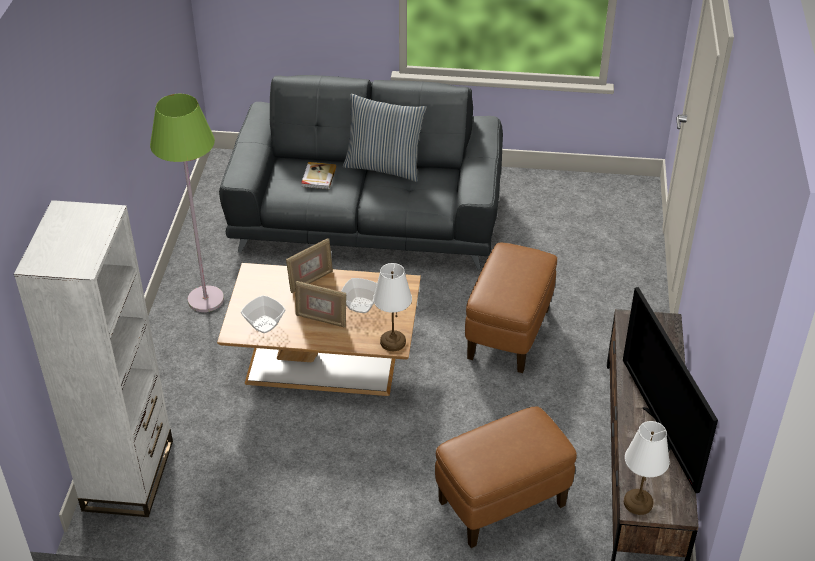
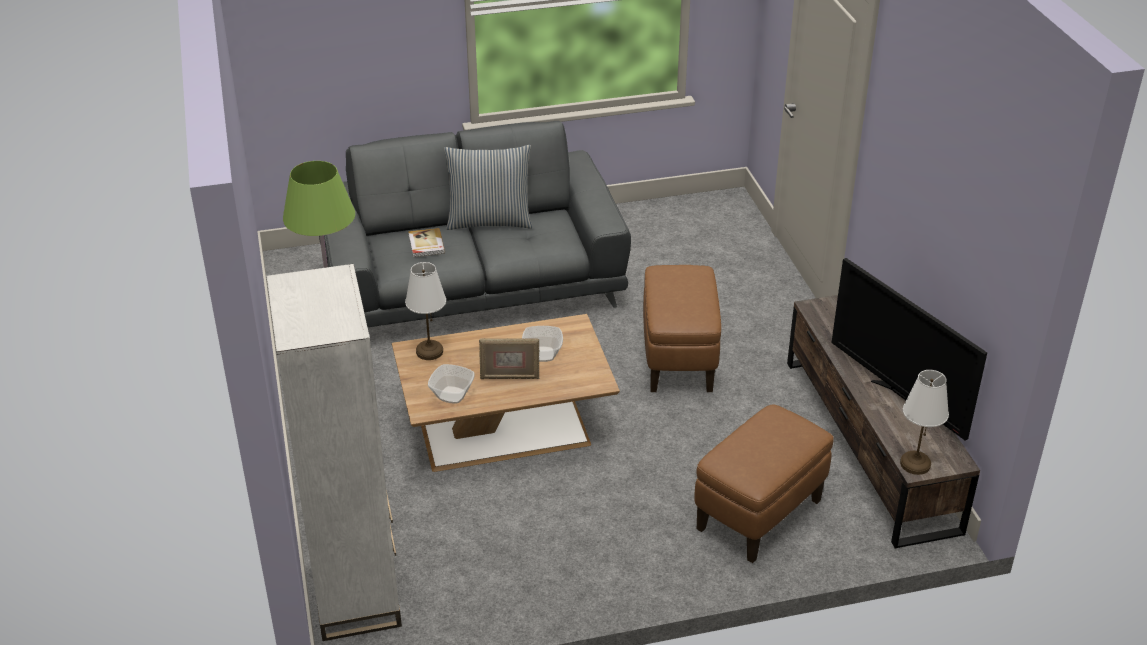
camera: 20 degrees left, 5 degrees down
(310, 281) = (476, 343): picture frame -> none
(392, 342) = (595, 381): white table lamp -> white table lamp (429, 352)

